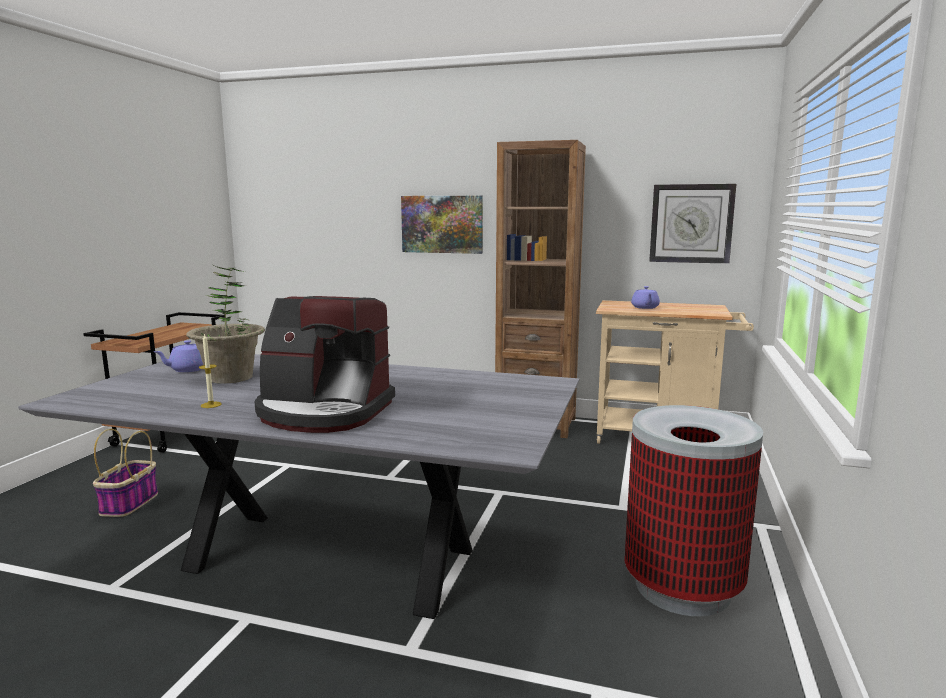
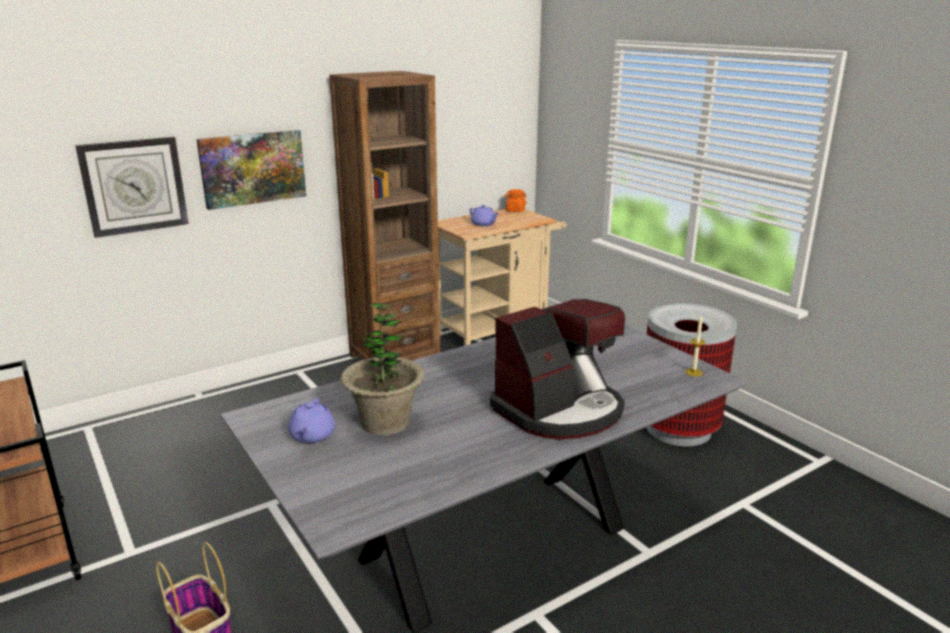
camera: 50 degrees left, 10 degrees up
(211, 405) = (473, 450): candle -> candle (693, 372)
(691, 223) = (487, 139): wall clock -> wall clock (134, 186)
(711, 306) = (515, 210): none -> orange jar

